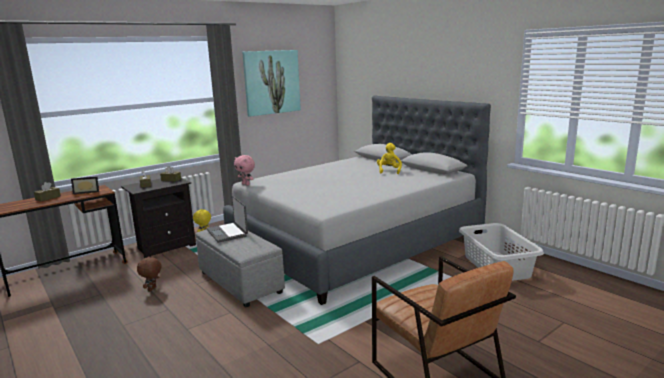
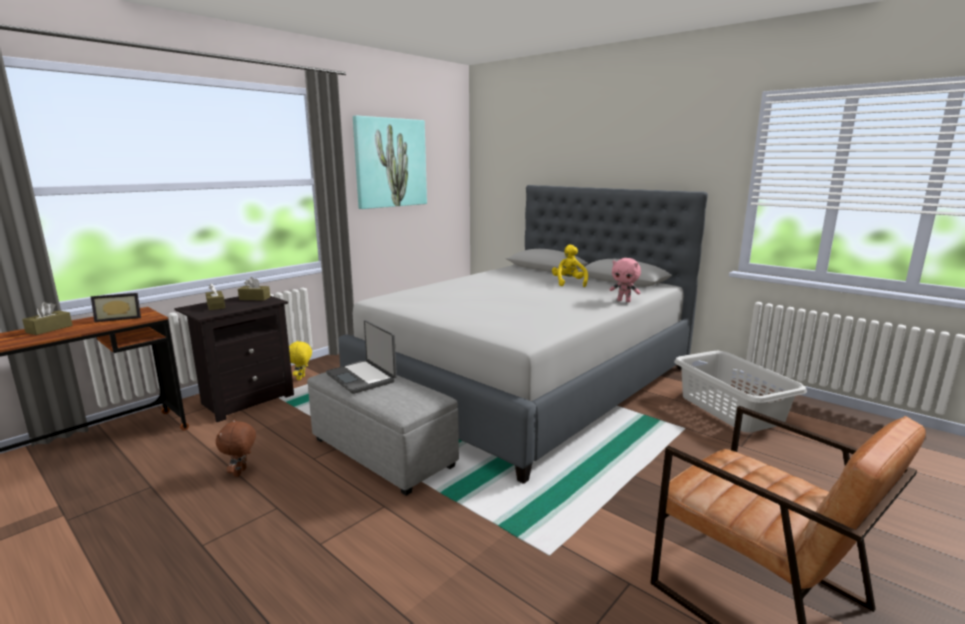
camera: 10 degrees left, 0 degrees up
(246, 184) = (377, 303): pink plush toy -> pink plush toy (624, 301)

